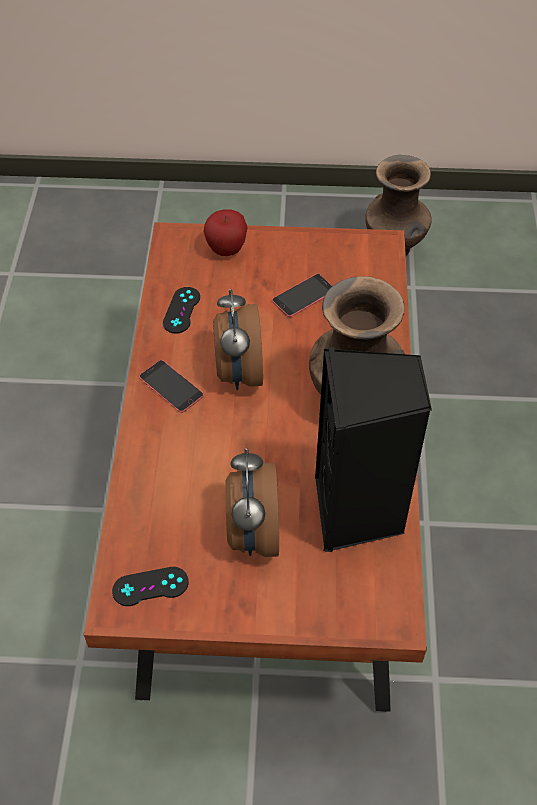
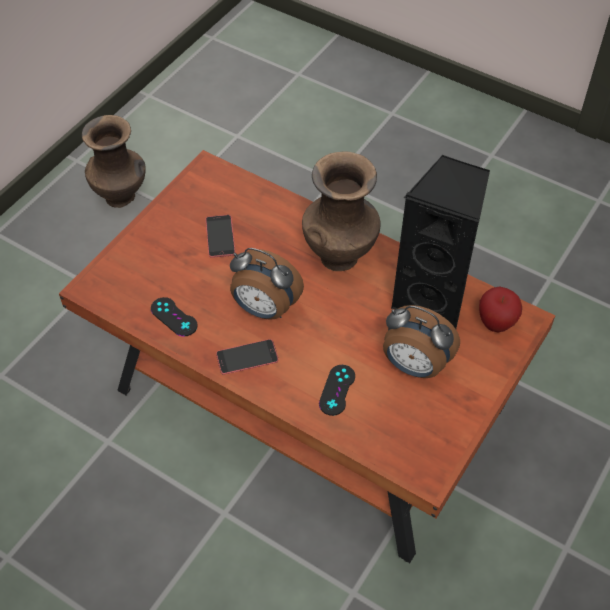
camera: 60 degrees left, 0 degrees up
(150, 586) = (422, 447): black game controller -> black game controller (337, 390)
(226, 250) = (133, 260): apple -> apple (496, 324)

